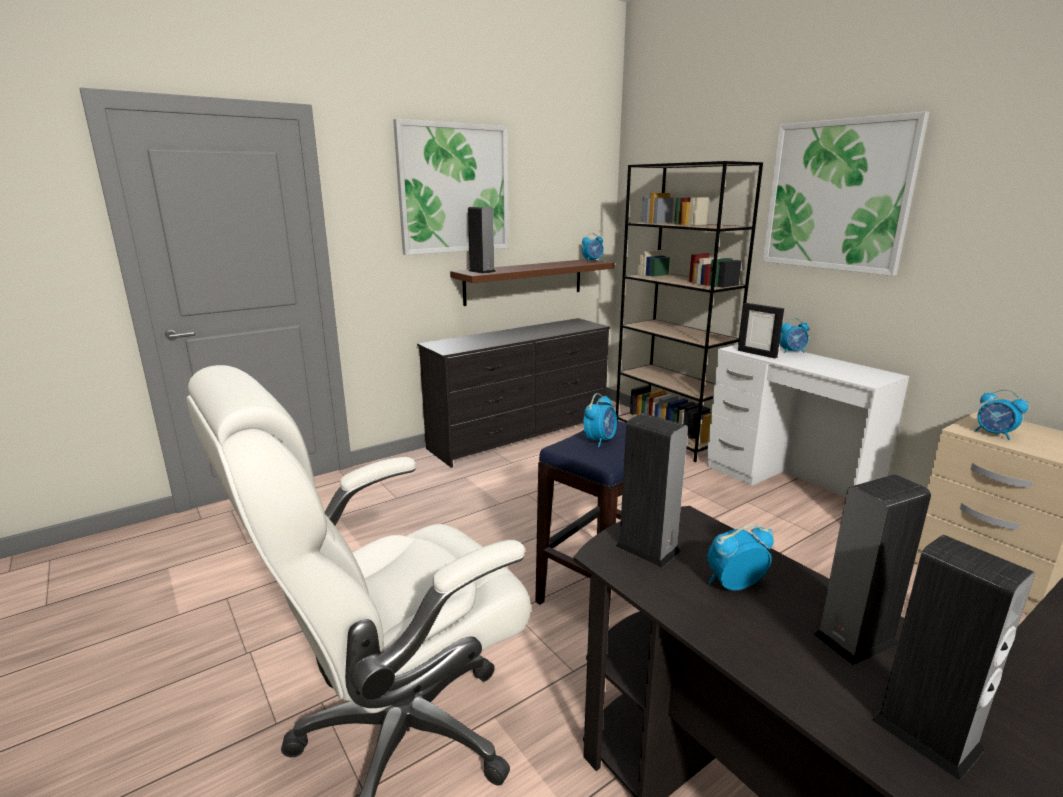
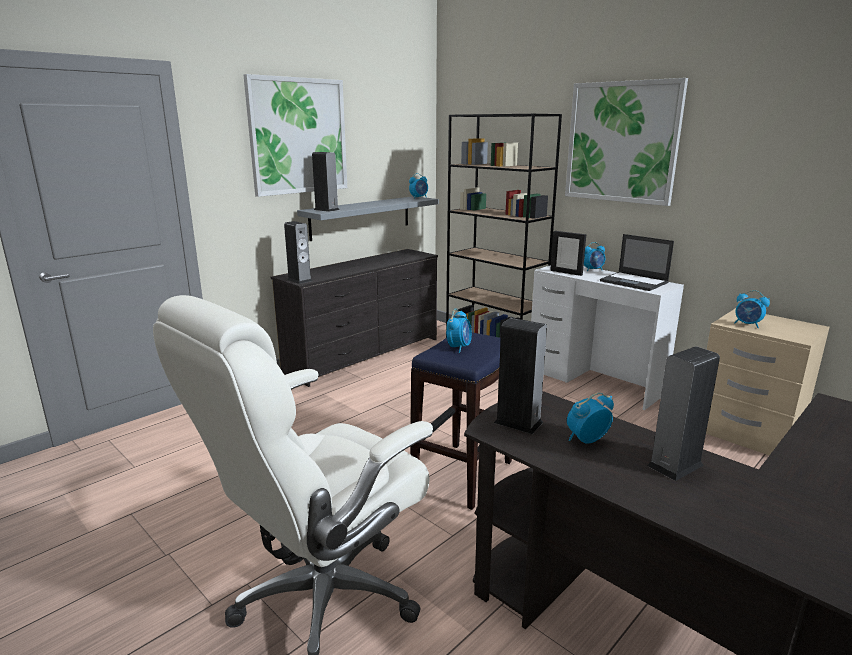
camera: 10 degrees left, 0 degrees up
(524, 281) = (361, 217): brown shelf -> grey shelf
(843, 369) = (634, 282): none -> laptop
(926, 734) = (727, 514): speaker -> speaker (299, 280)

